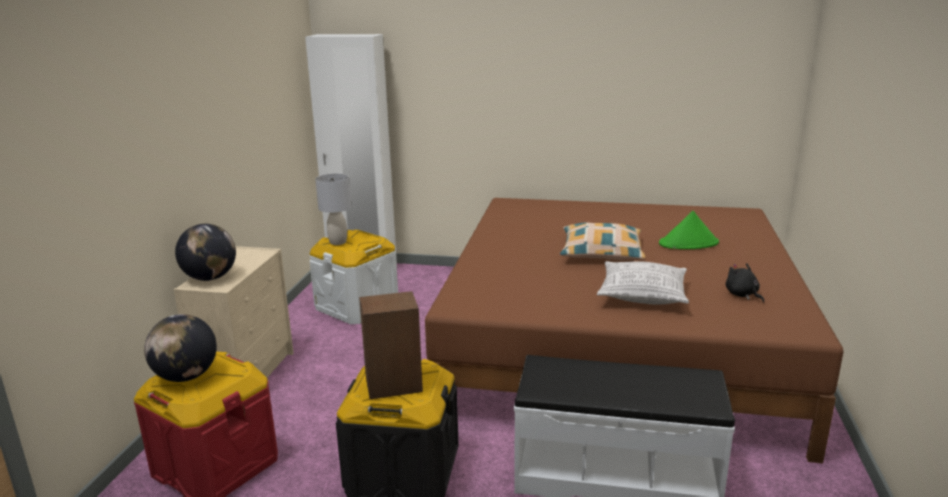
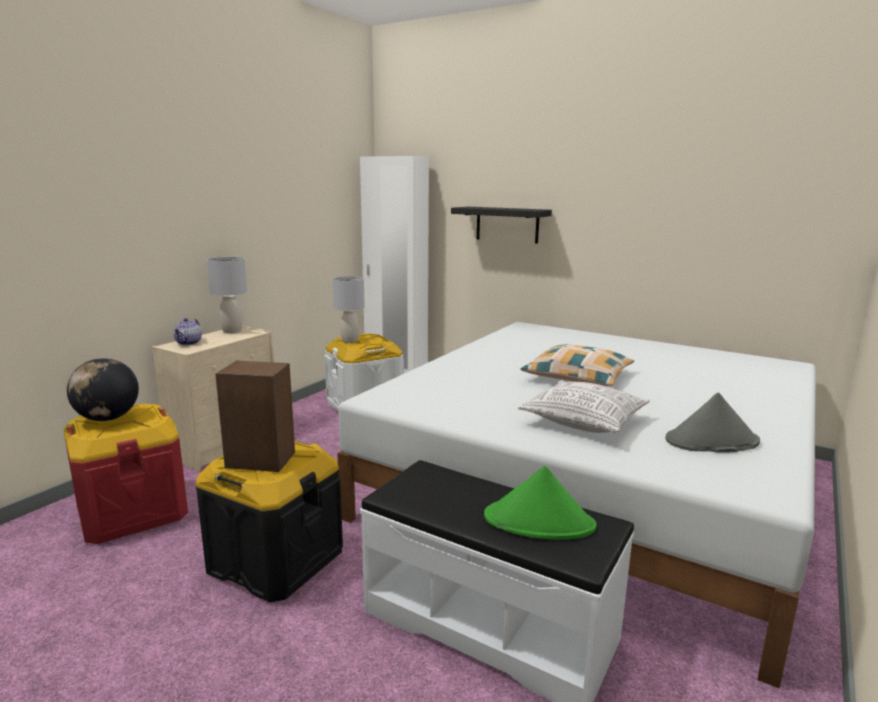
camera: 20 degrees right, 5 degrees down
(210, 278) = (189, 343): globe -> teapot
(237, 255) = (232, 331): none -> grey table lamp
(475, 102) = (507, 224): none -> black shelf
(618, 343) = (594, 485): brown bed -> white bed
(689, 243) = (689, 383): green hat -> green hat (539, 522)
(742, 295) = (711, 441): black plush toy -> grey hat

